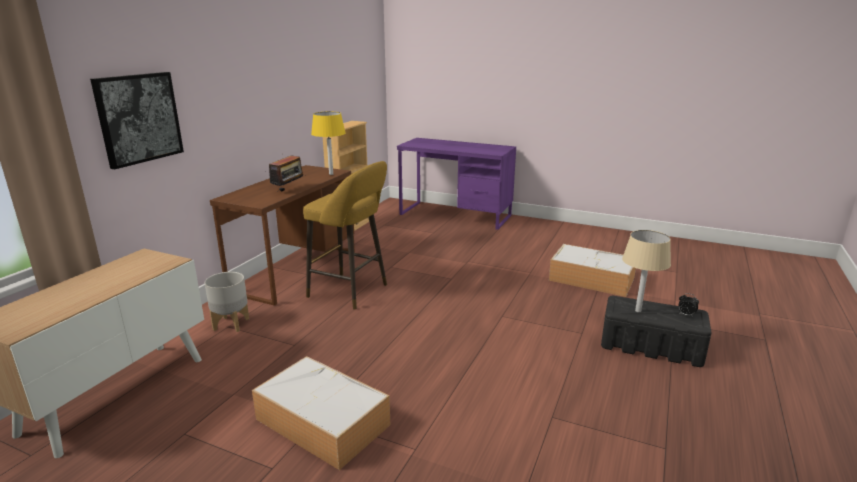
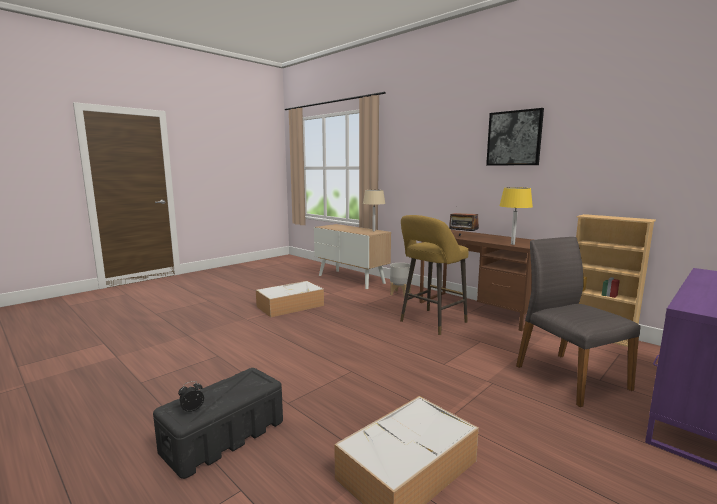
camera: 110 degrees right, 10 degrees down
(139, 118) = (418, 171): picture -> picture (514, 138)
(436, 240) = (569, 377): none -> grey chair
(638, 311) = (236, 383): beige table lamp -> beige table lamp (373, 231)

